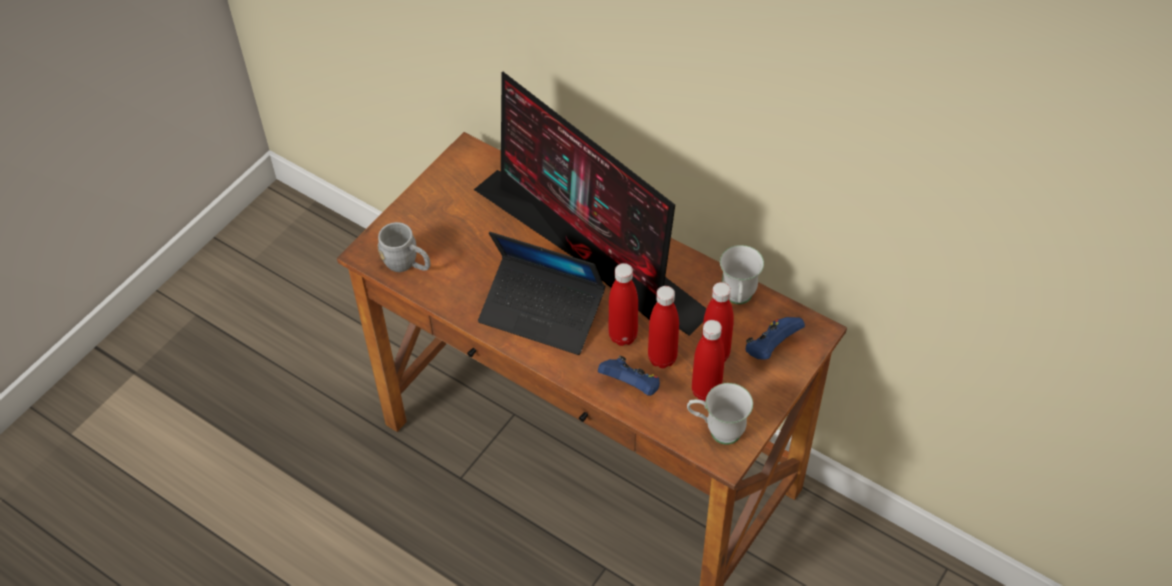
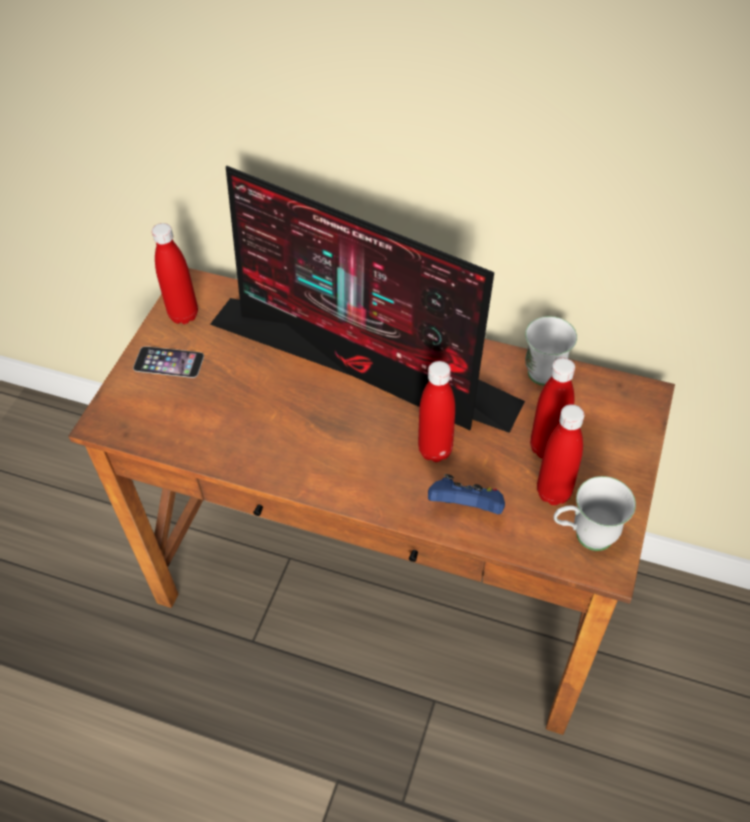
camera: 15 degrees left, 0 degrees up
(407, 264) = (156, 425): grey mug -> none
(431, 214) = (168, 362): none -> phone
(542, 312) = (333, 444): laptop -> none
(662, 358) = (489, 466): red bottle -> red bottle (184, 315)
(771, 348) = (604, 425): blue game controller -> none

